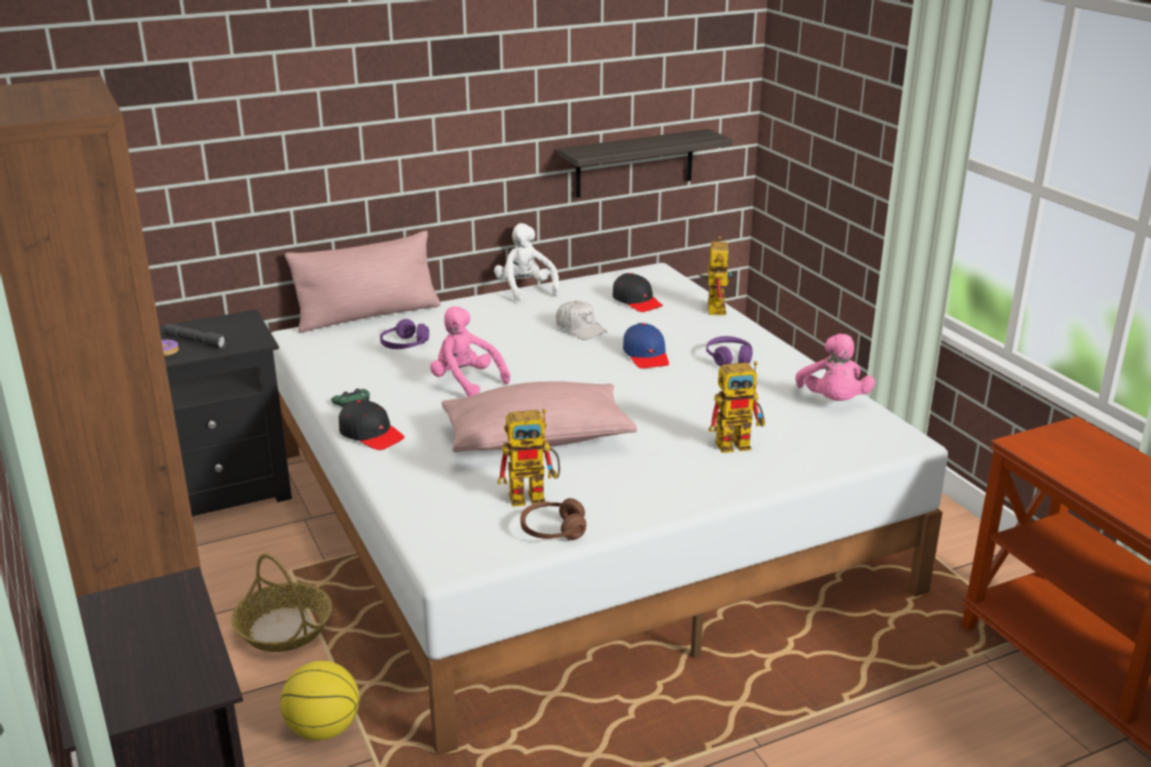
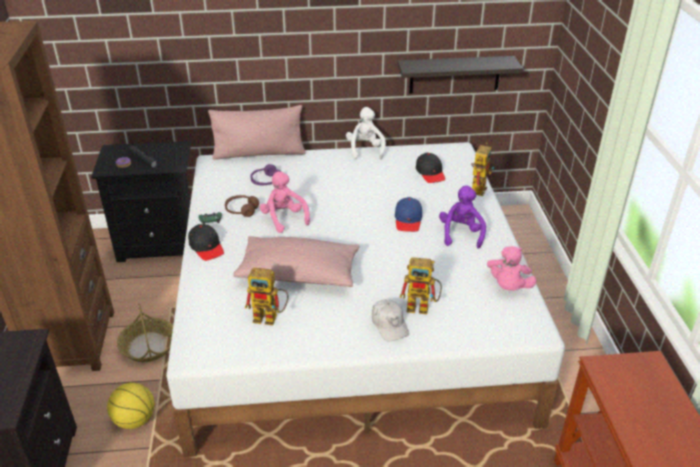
camera: 20 degrees right, 10 degrees up
(553, 530) = (264, 348): brown headphones -> brown headphones (241, 210)
(580, 329) = (380, 189): white cap -> white cap (389, 324)
(729, 358) = (461, 234): purple headphones -> purple plush toy

